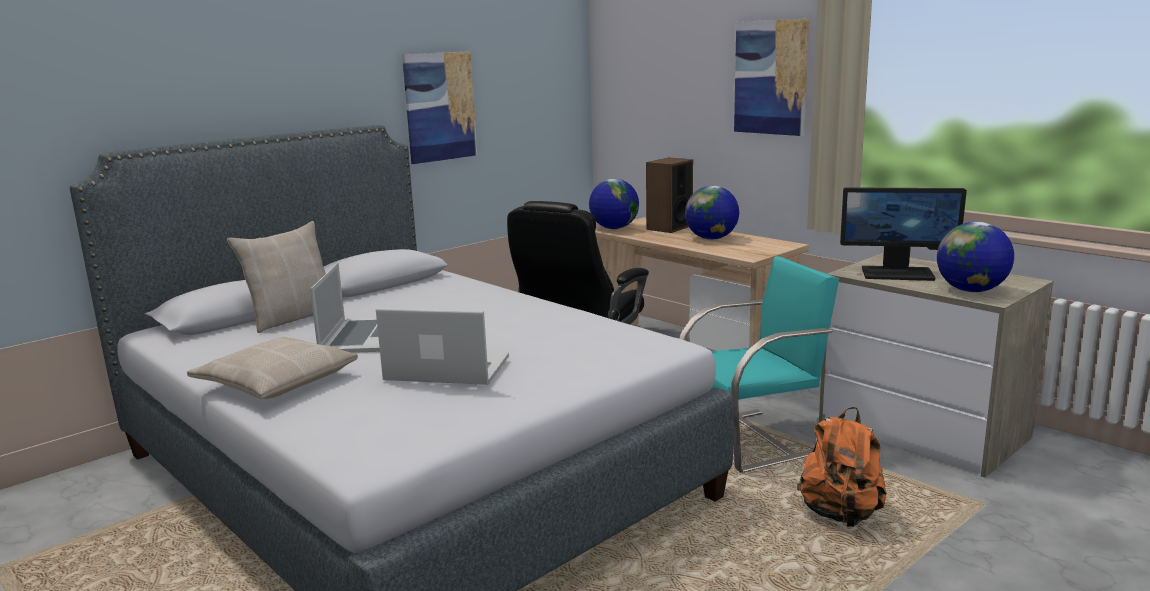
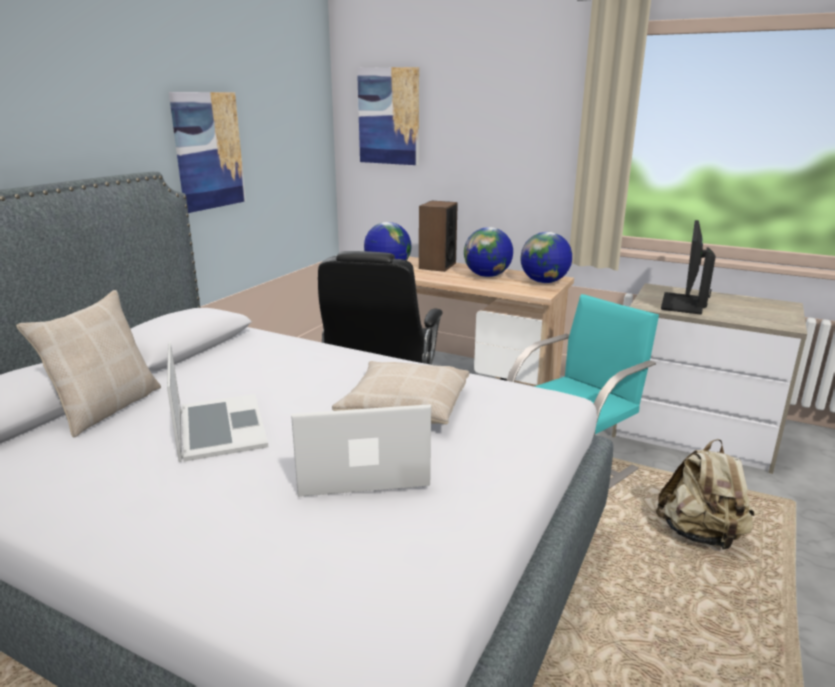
camera: 20 degrees left, 5 degrees up
(276, 382) = (151, 519): beige pillow -> beige pillow (404, 405)
(771, 77) = (529, 126): picture -> picture (389, 116)
(840, 515) = (700, 534): orange backpack -> beige backpack
(897, 273) = (683, 304): monitor -> monitor turned 120 degrees clockwise
(971, 291) = (760, 318): globe -> globe (544, 282)

